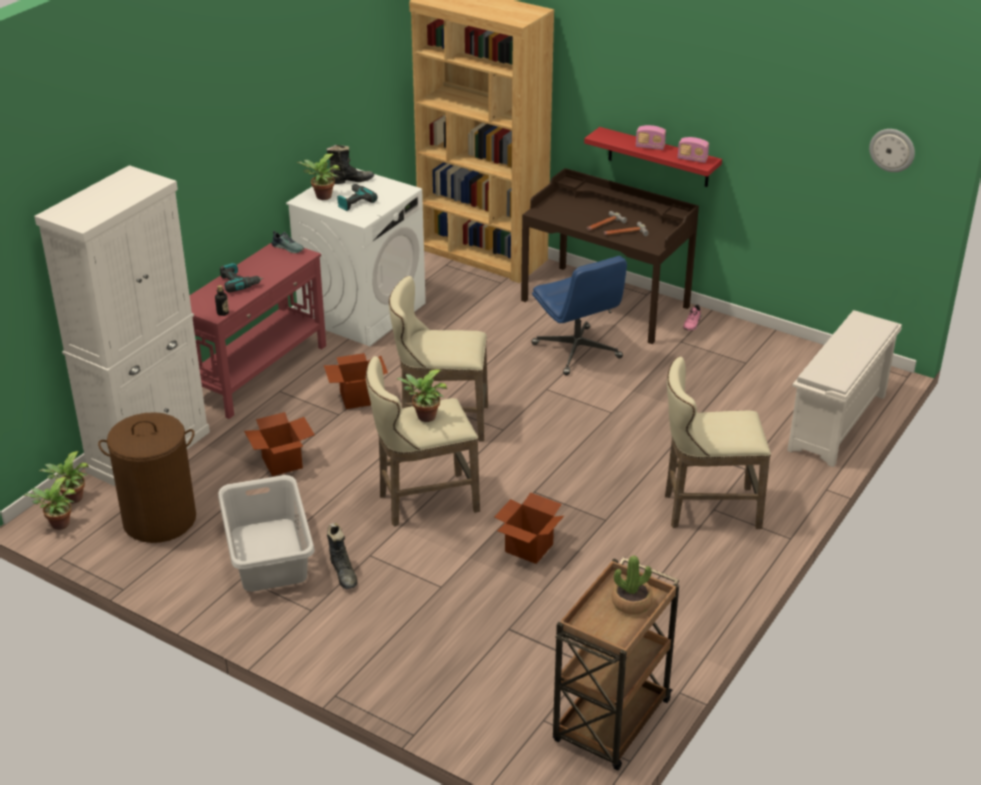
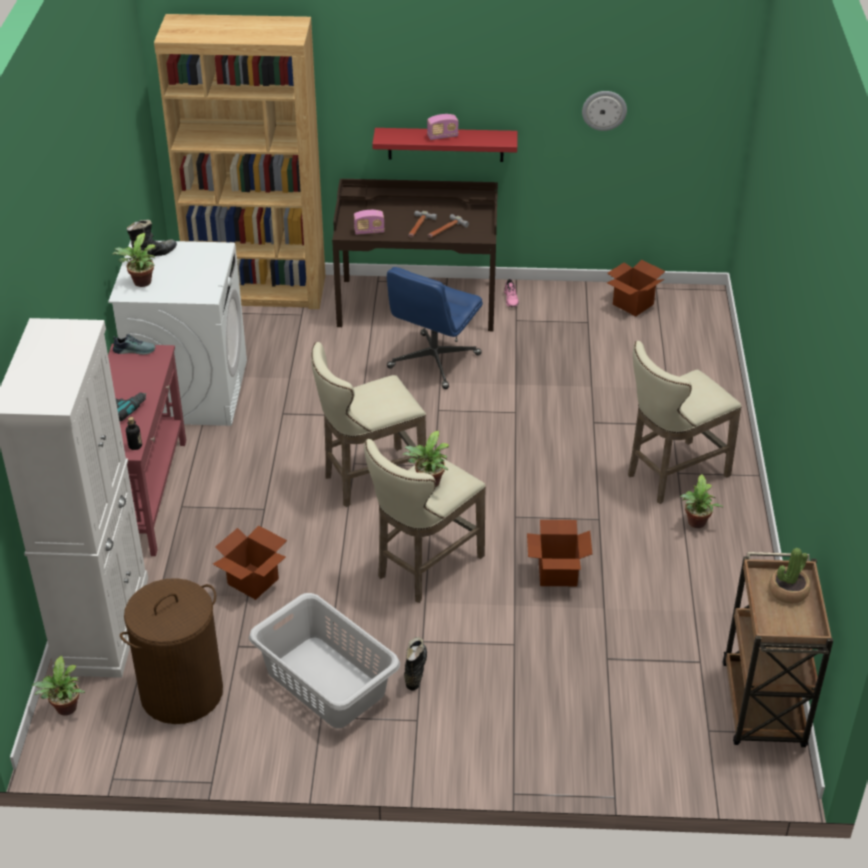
camera: 30 degrees left, 5 degrees up
(58, 525) = (77, 745): potted plant -> potted plant (696, 524)
(343, 574) = (415, 670): black boot -> black boot turned 120 degrees counterclockwise
(354, 202) = (180, 278): power drill -> none
(357, 398) = (267, 485): cardboard box -> cardboard box (633, 304)
(577, 351) = (434, 362): blue office chair -> blue office chair turned 90 degrees clockwise
(692, 159) = (492, 138): radio -> radio (369, 231)
(837, 424) = (708, 354): white shoe rack -> none
(892, 149) = (695, 84): wall clock -> wall clock (604, 110)

